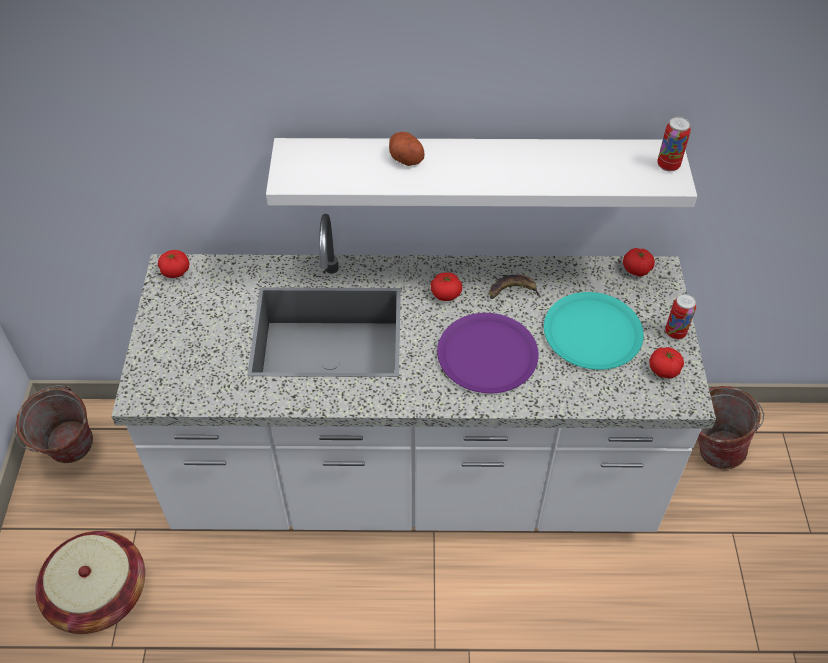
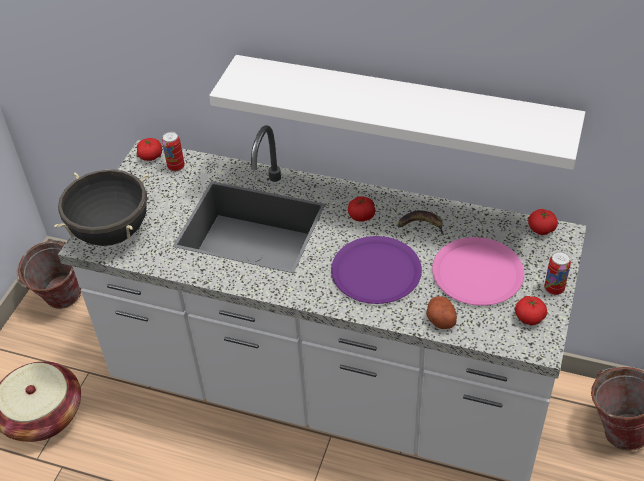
camera: 20 degrees right, 5 degrees down
(167, 375) = (112, 233): none -> black cooking pot
(405, 157) = (333, 86): potato -> potato (440, 319)
(592, 332) = (477, 272): turquoise plate -> pink plate
(668, 165) = (560, 130): can -> can (176, 167)

